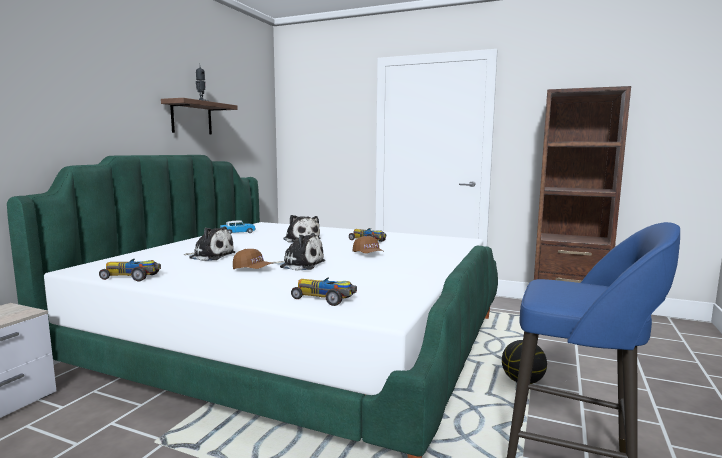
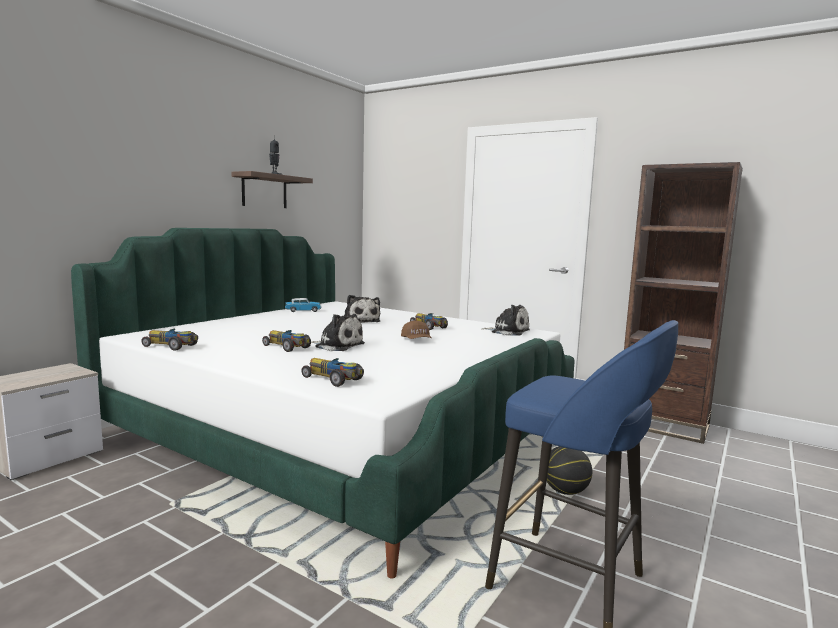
camera: 10 degrees right, 0 degrees up
(210, 256) = (258, 332): plush toy -> plush toy (508, 331)
(253, 269) = (287, 347): brown cap -> toy car

